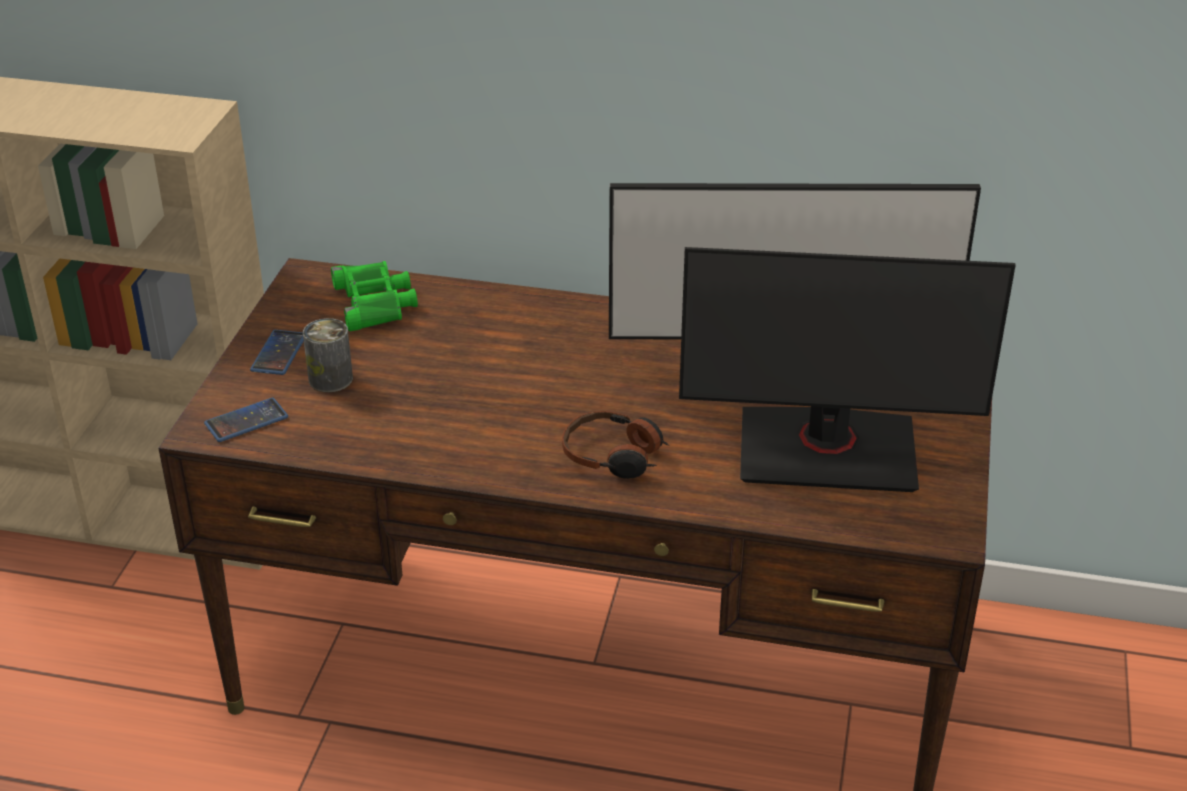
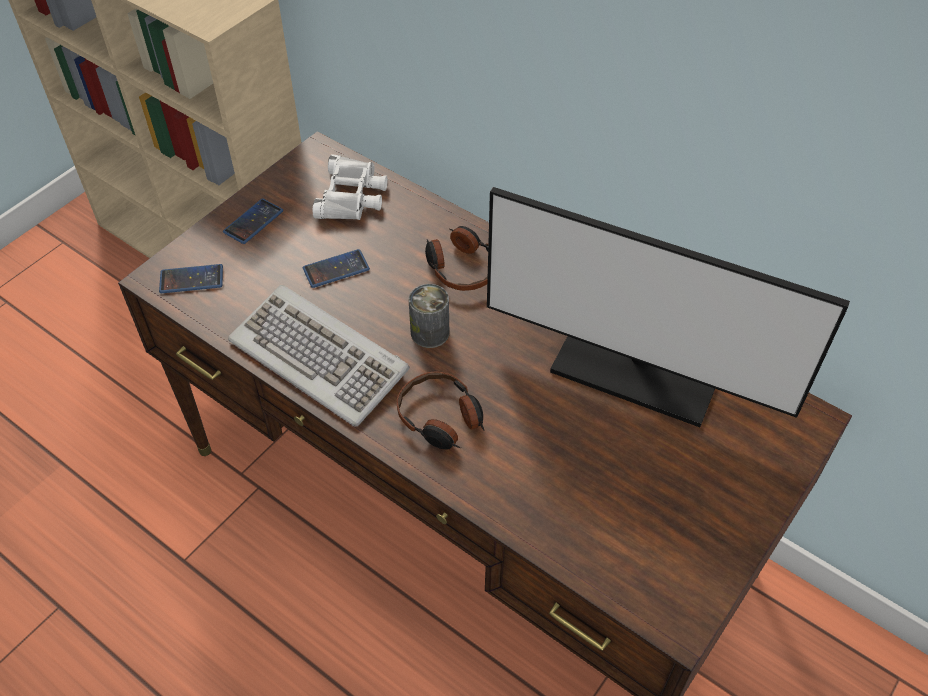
camera: 25 degrees right, 15 degrees up
(330, 379) = (275, 260): can -> can (430, 332)
(375, 303) = (352, 196): green binoculars -> white binoculars
(406, 368) = (336, 269): none -> phone
(447, 444) = (320, 357): none -> keyboard
(541, 331) = (461, 267): none -> headphones
(827, 450) = (624, 481): monitor -> none

